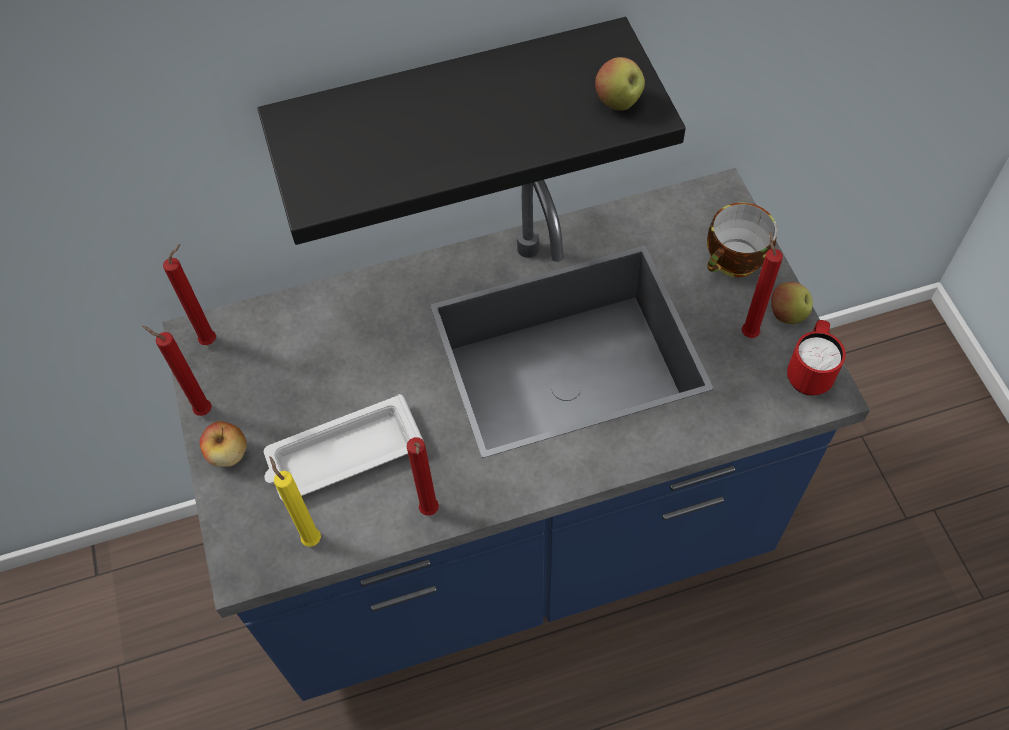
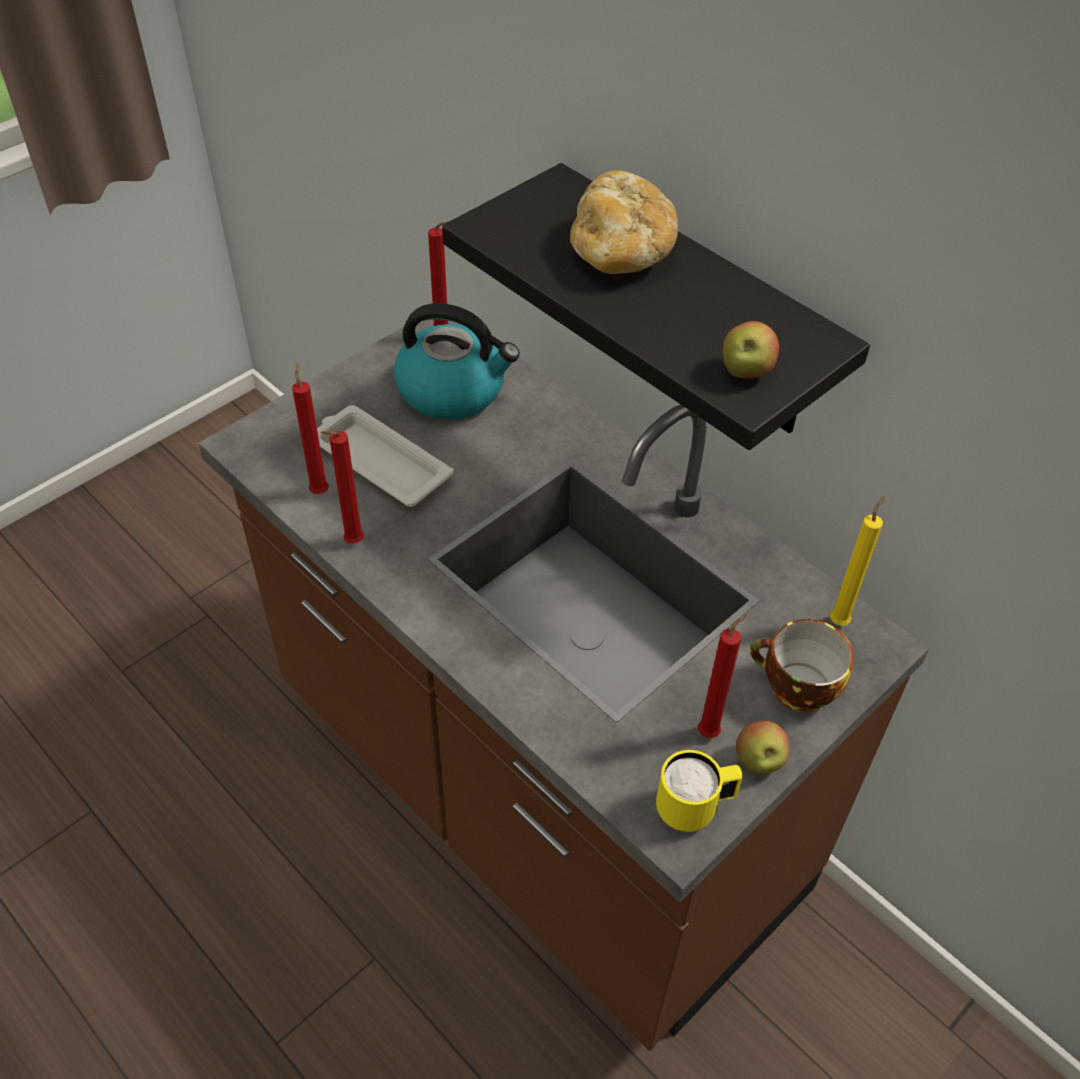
camera: 60 degrees right, 10 degrees down
(201, 410) = (373, 359): red candle -> red candle (319, 490)
(228, 454) = (341, 392): apple -> none
(287, 359) = (453, 390): none -> kettle
(310, 537) = (289, 473): yellow candle -> yellow candle (840, 620)
(420, 117) = (620, 252): none -> bread
(513, 542) = (533, 794): blue counter -> brown counter
(809, 372) = (694, 809): red mug -> yellow mug

